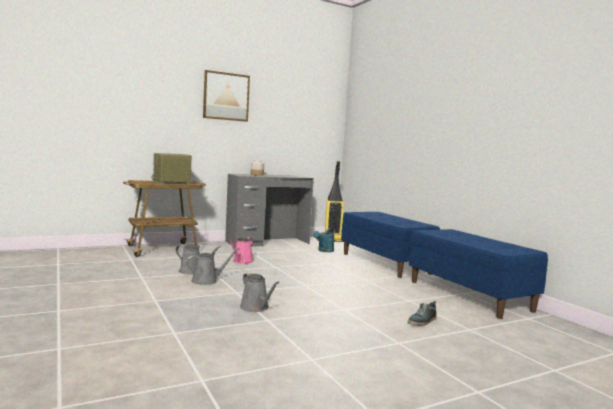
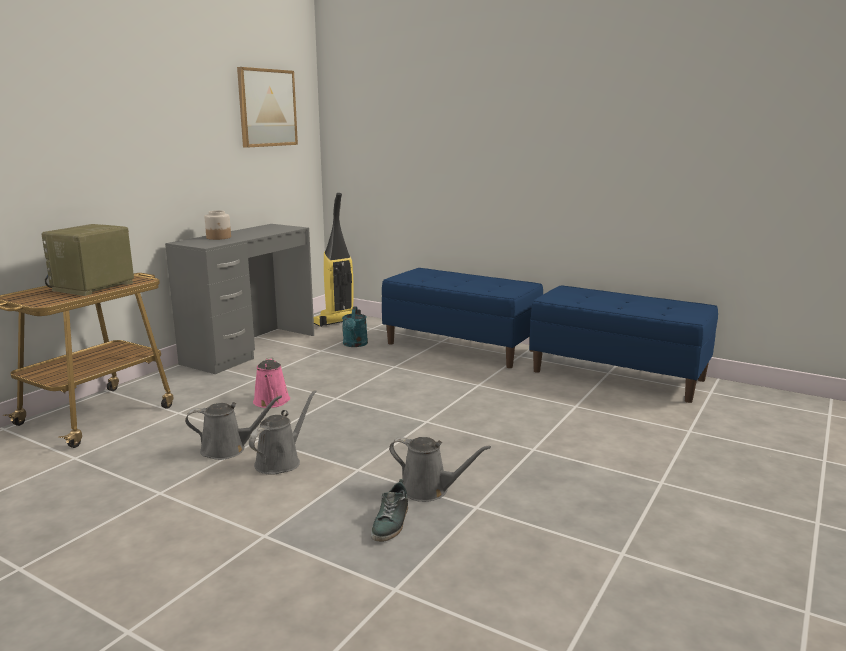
camera: 30 degrees left, 10 degrees up
(226, 96) = (139, 95): picture -> picture (267, 108)
(422, 321) = (633, 435): shoe -> shoe (391, 523)

